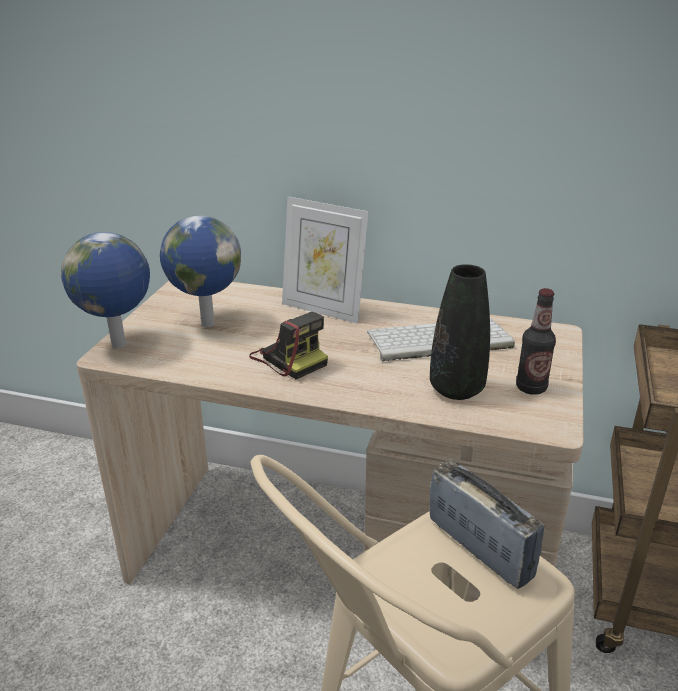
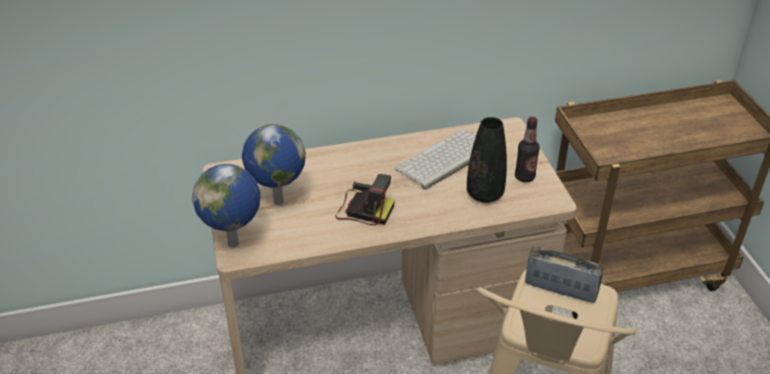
camera: 30 degrees left, 10 degrees up
(323, 309) = (348, 160): picture frame -> none

